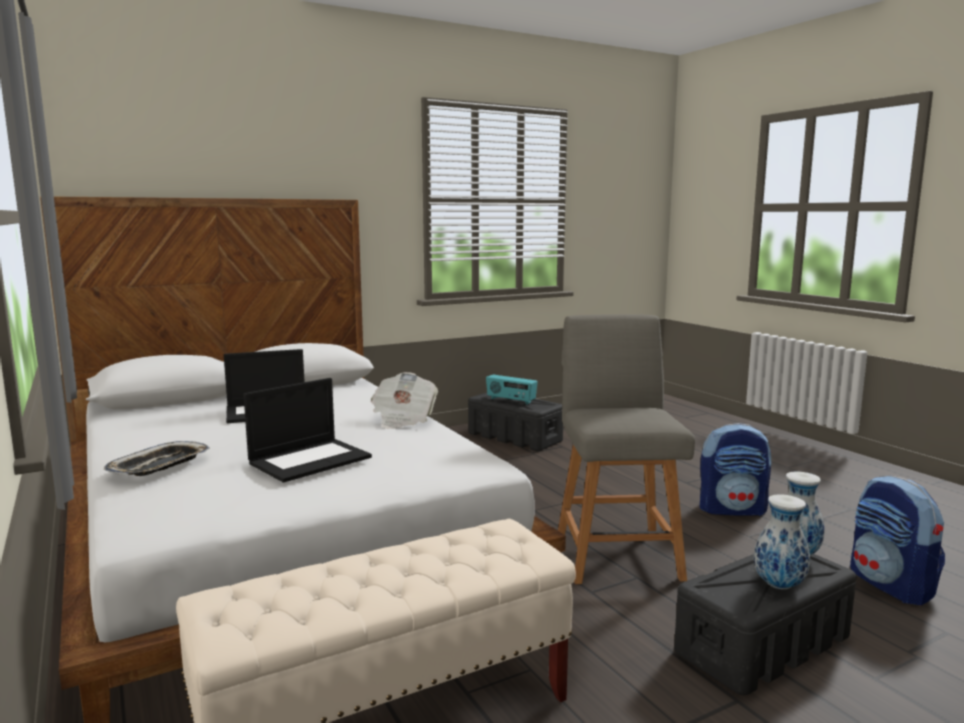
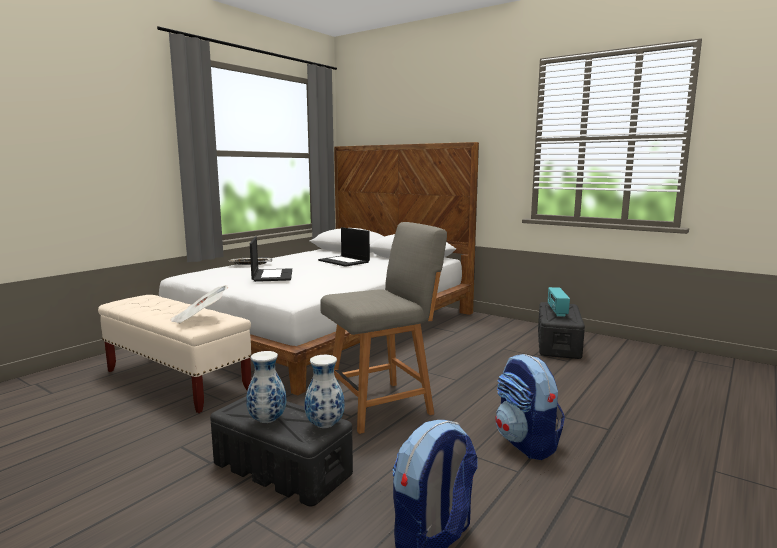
camera: 65 degrees right, 0 degrees up
(310, 460) = (272, 275): laptop -> laptop turned 120 degrees counterclockwise
(403, 419) = (360, 277): newspaper -> newspaper (199, 319)

